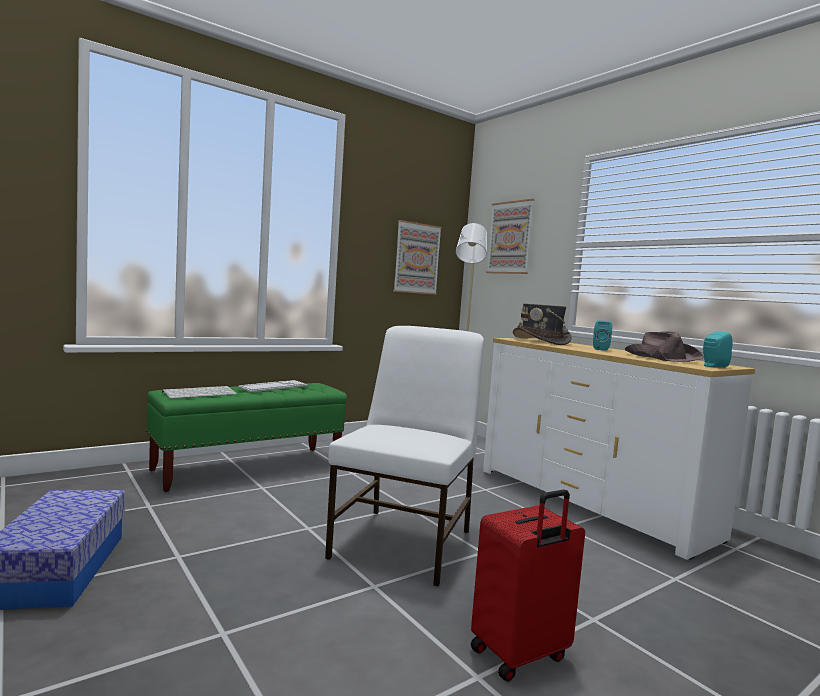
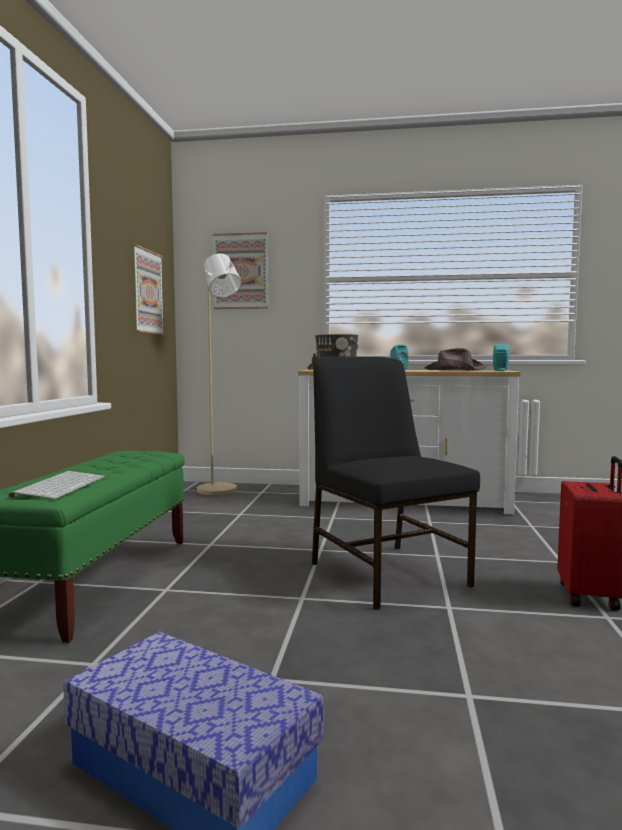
camera: 45 degrees left, 0 degrees up
(273, 387) = (103, 462): keyboard -> none
(404, 543) = (387, 573): white chair -> black chair

